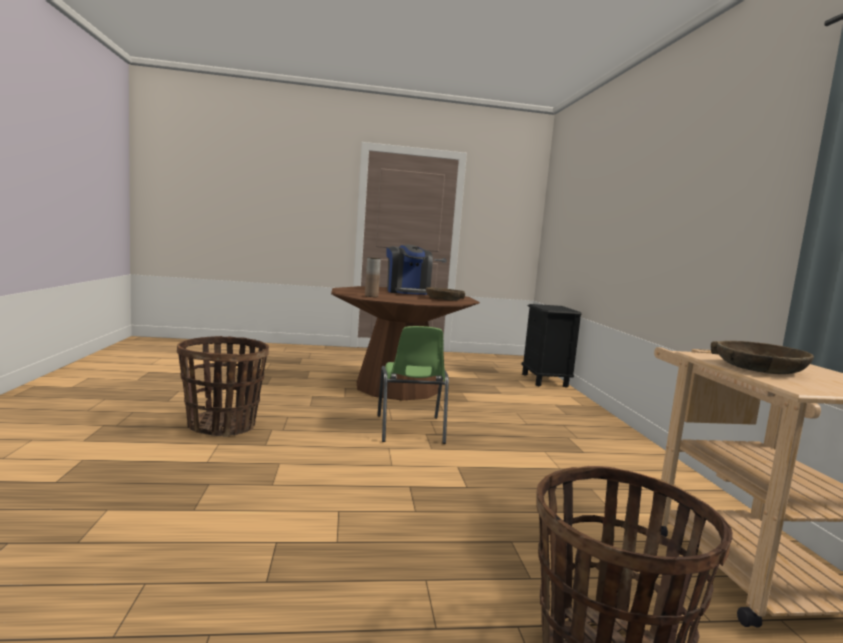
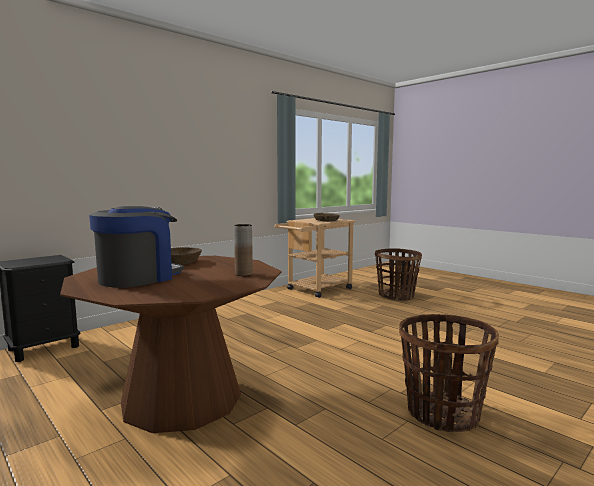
camera: 125 degrees left, 0 degrees up
(410, 429) = (298, 353): green chair -> none

